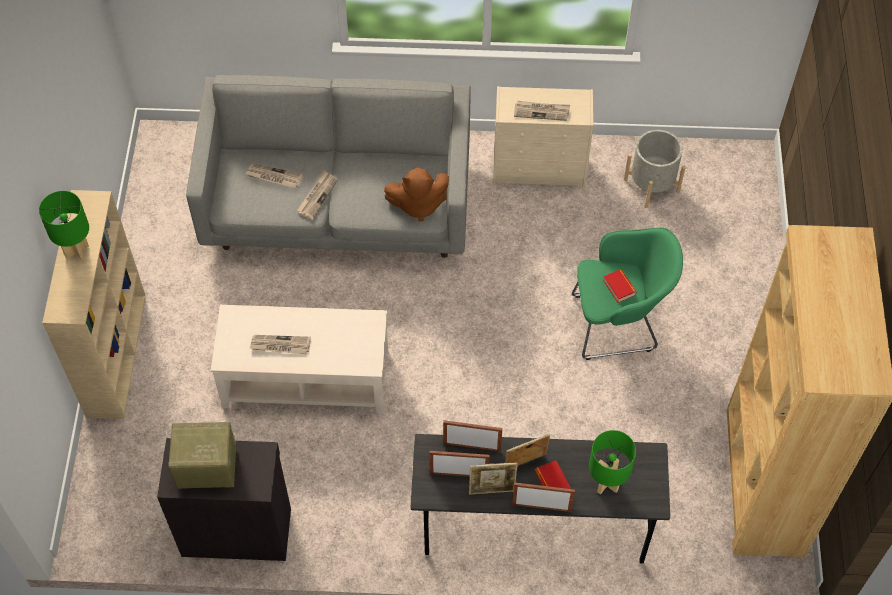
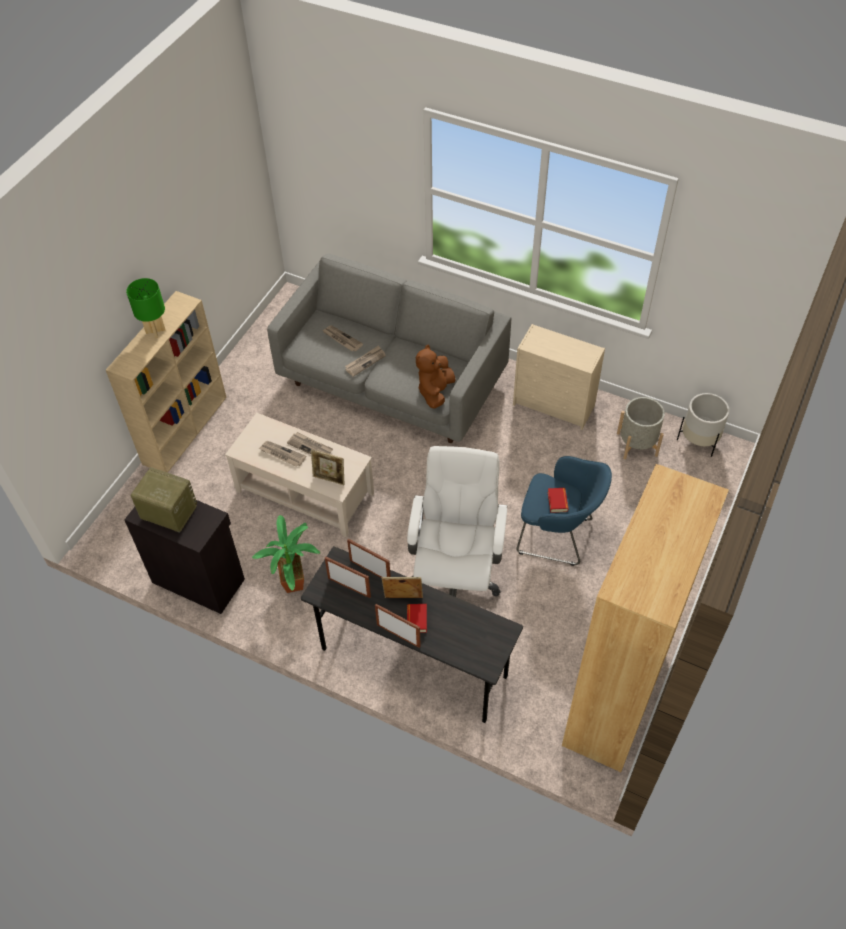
camera: 25 degrees right, 5 degrees down
(352, 488) = (295, 581): none -> potted plant
(419, 204) = (435, 391): brown plush toy -> brown plush toy turned 90 degrees clockwise
(492, 490) = (367, 608): picture frame -> picture frame (329, 479)
(529, 411) = (455, 575): none -> white office chair
(542, 111) = (556, 351): newspaper -> newspaper (310, 447)
(606, 483) = (458, 637): green table lamp -> none
(618, 323) = (558, 536): green armchair -> blue armchair
(715, 158) = (699, 440): none -> white planter

